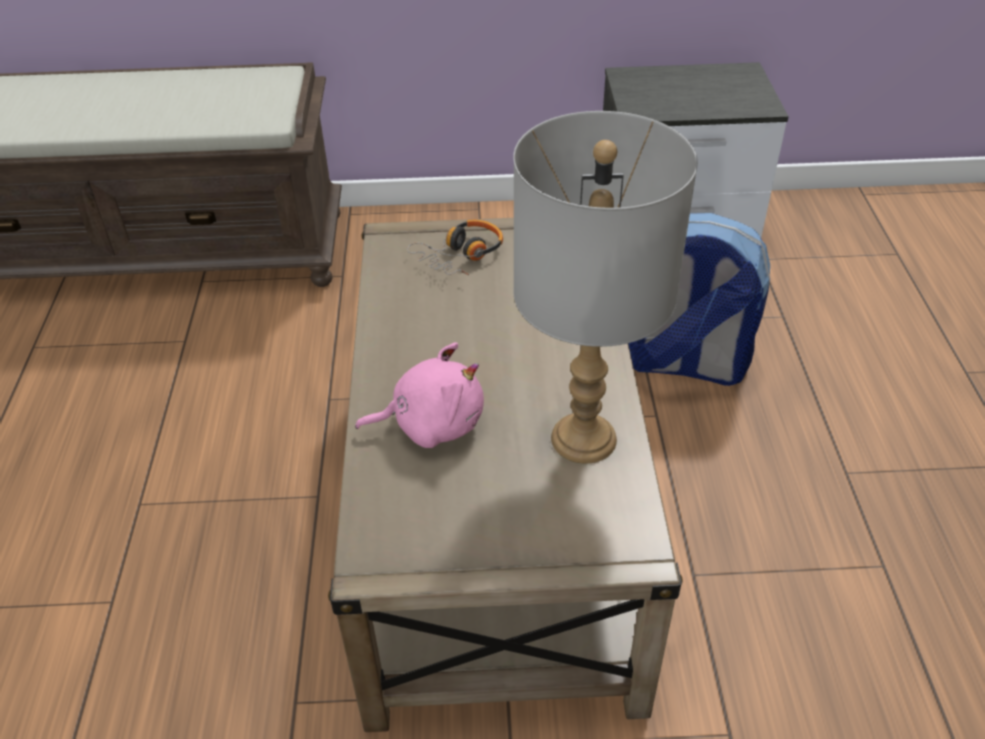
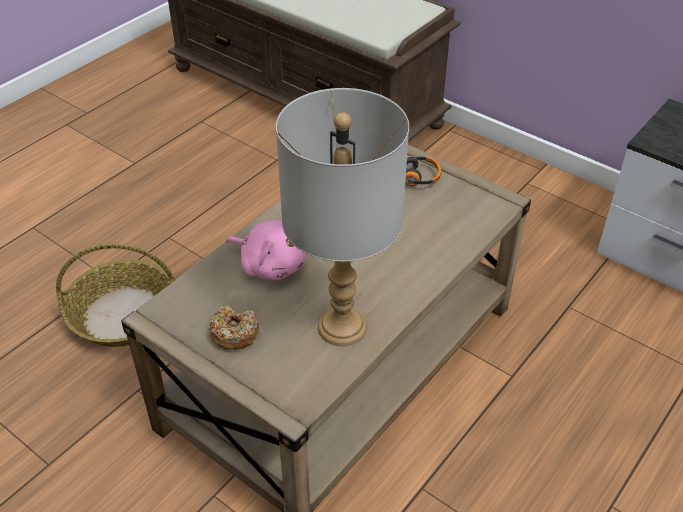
camera: 40 degrees right, 0 degrees up
(178, 629) = (124, 314): none -> basket
(483, 521) = (234, 333): none -> donut
(683, 363) = (572, 355): backpack -> none

